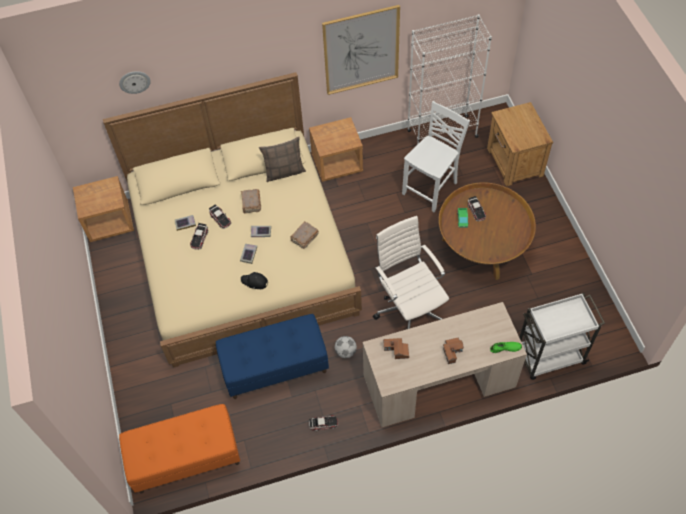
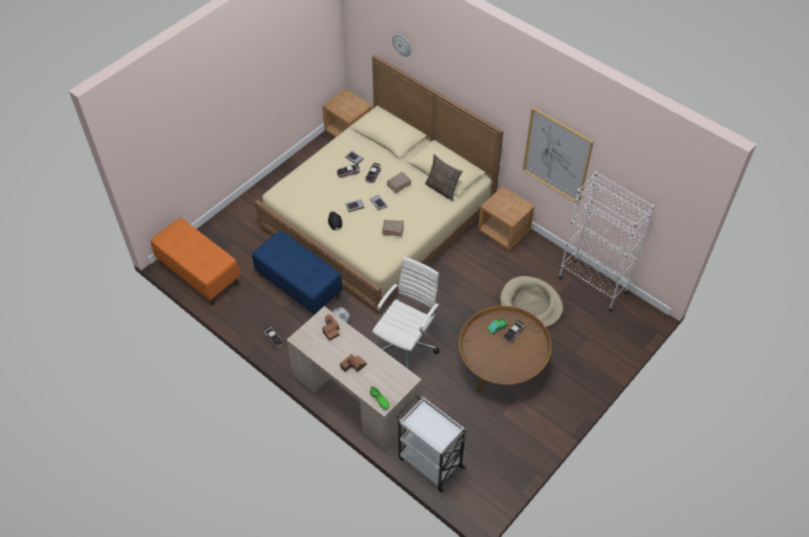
camera: 55 degrees right, 5 degrees down
(431, 188) = (531, 304): white chair -> beige dog bed
(514, 163) = (605, 350): brown nightstand -> none

